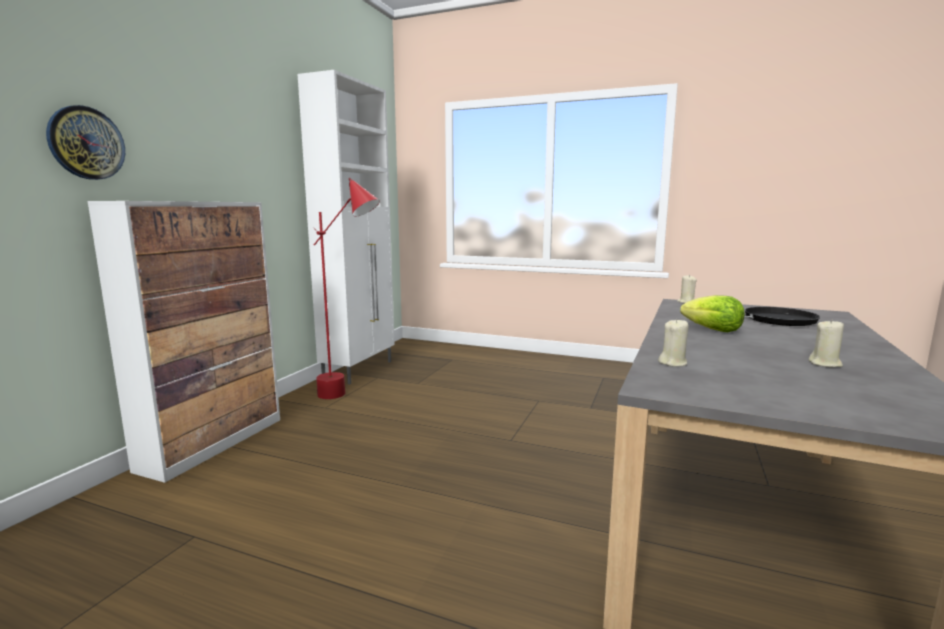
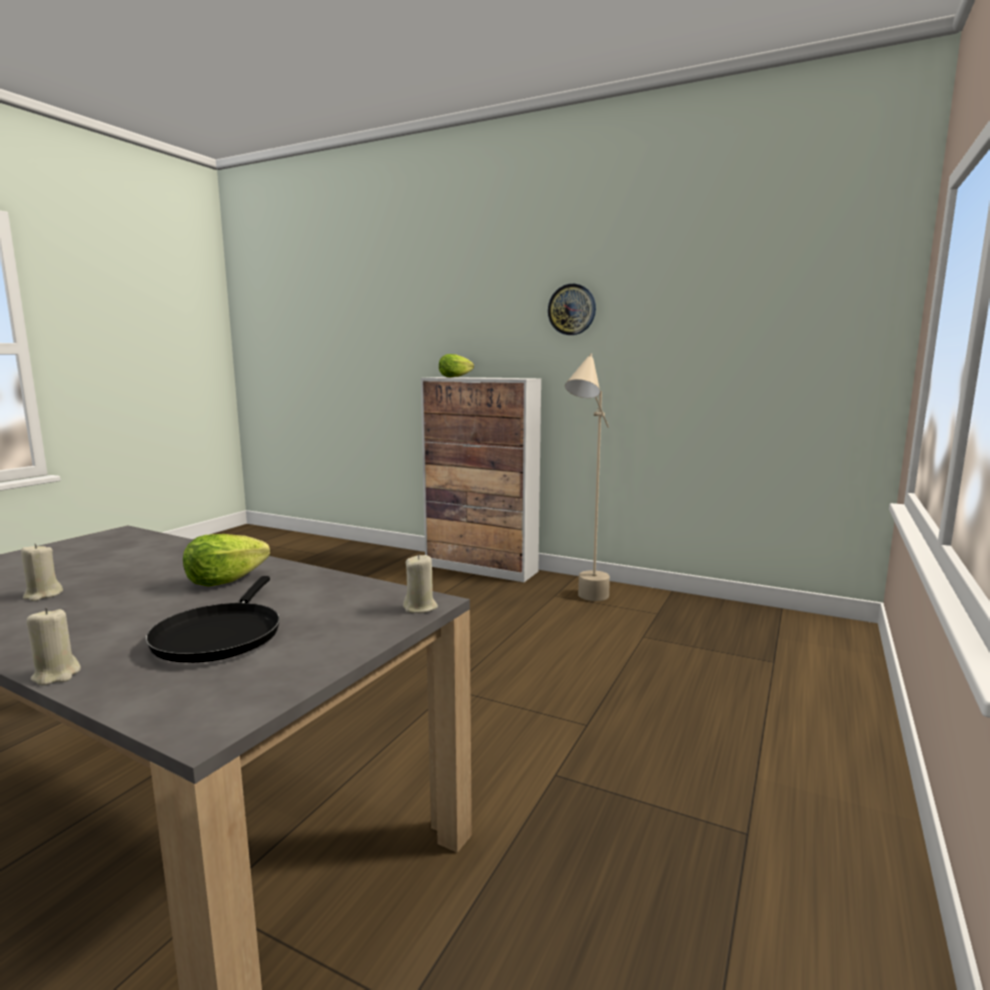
camera: 95 degrees right, 0 degrees up
(86, 143) = (448, 340): wall clock -> wall clock (572, 309)
(145, 200) = (454, 377): none -> lettuce
(351, 397) = (586, 604): red floor lamp -> beige floor lamp
(360, 370) = (682, 603): white cabinet -> none
(673, 363) = (153, 545): beige candle -> beige candle (56, 675)

